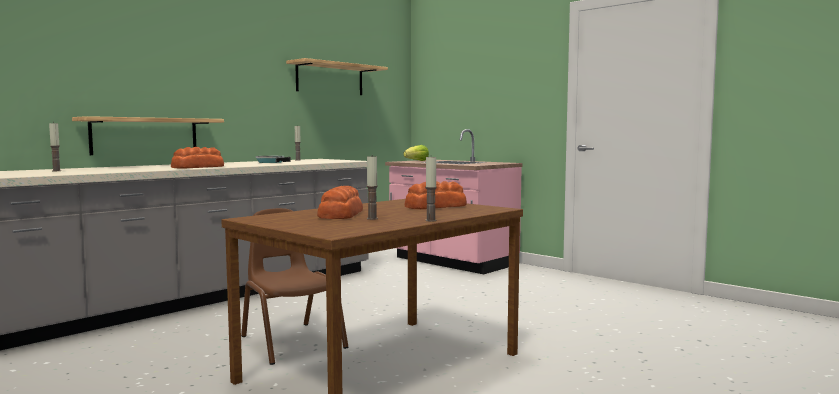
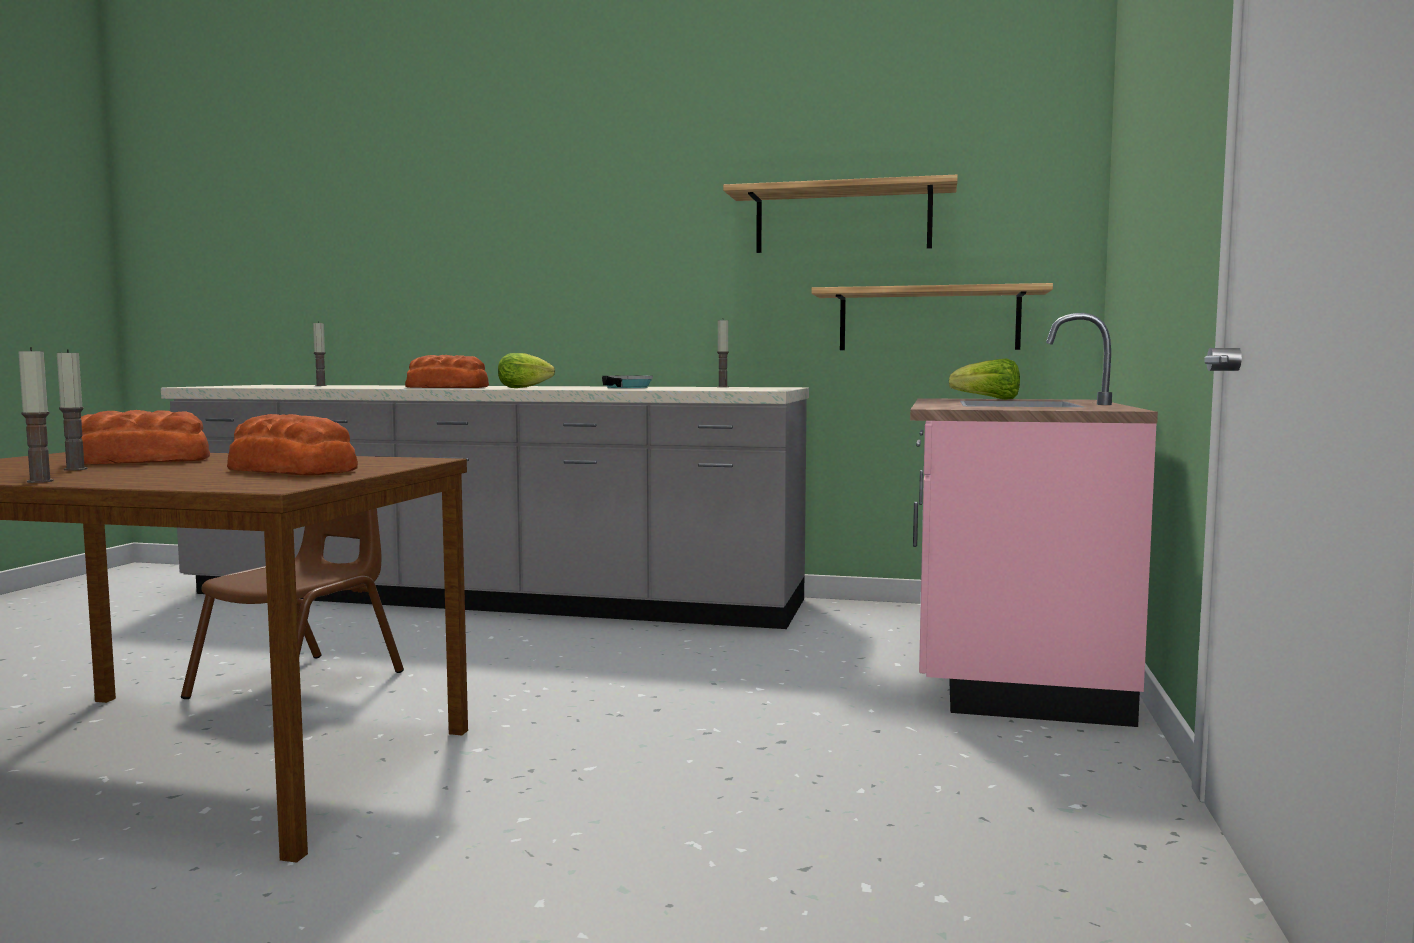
camera: 60 degrees right, 0 degrees up
(145, 136) = (485, 341): shelf -> shelf (928, 320)
(243, 165) = (527, 388): none -> lettuce

